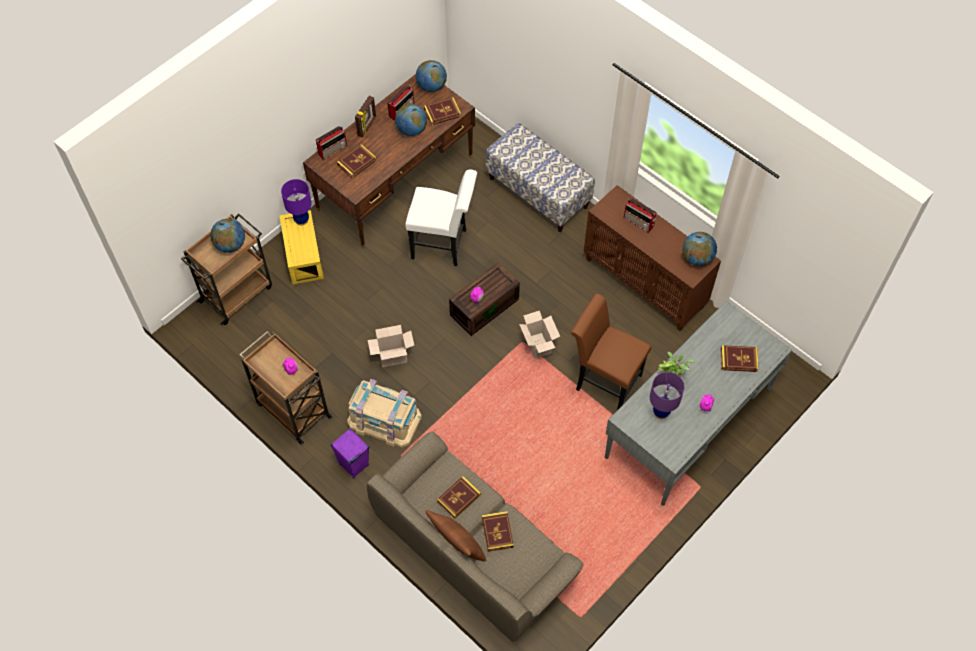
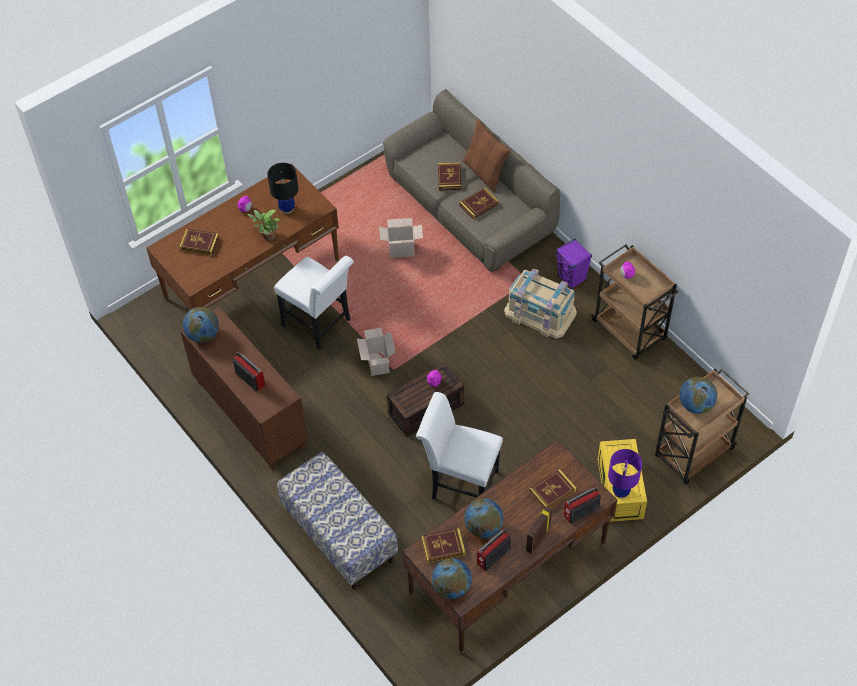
camera: 170 degrees left, 5 degrees down
(392, 358) = (528, 368): cardboard box -> cardboard box (402, 249)
(604, 380) = (320, 325): brown chair -> white chair
(661, 412) = (287, 209): purple table lamp -> black table lamp
(688, 423) = (252, 279): grey desk -> brown desk

